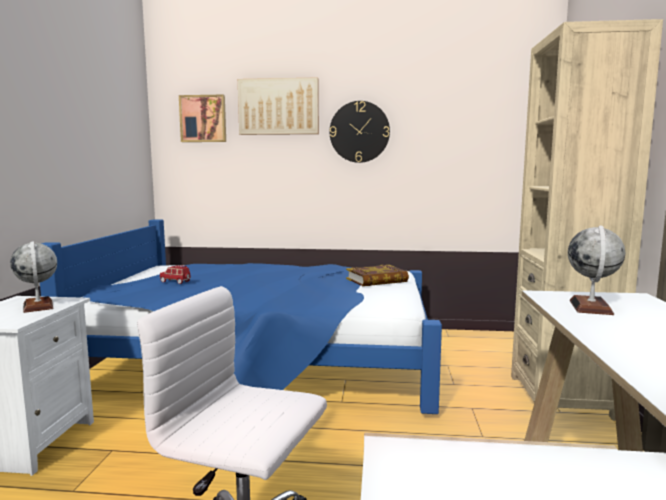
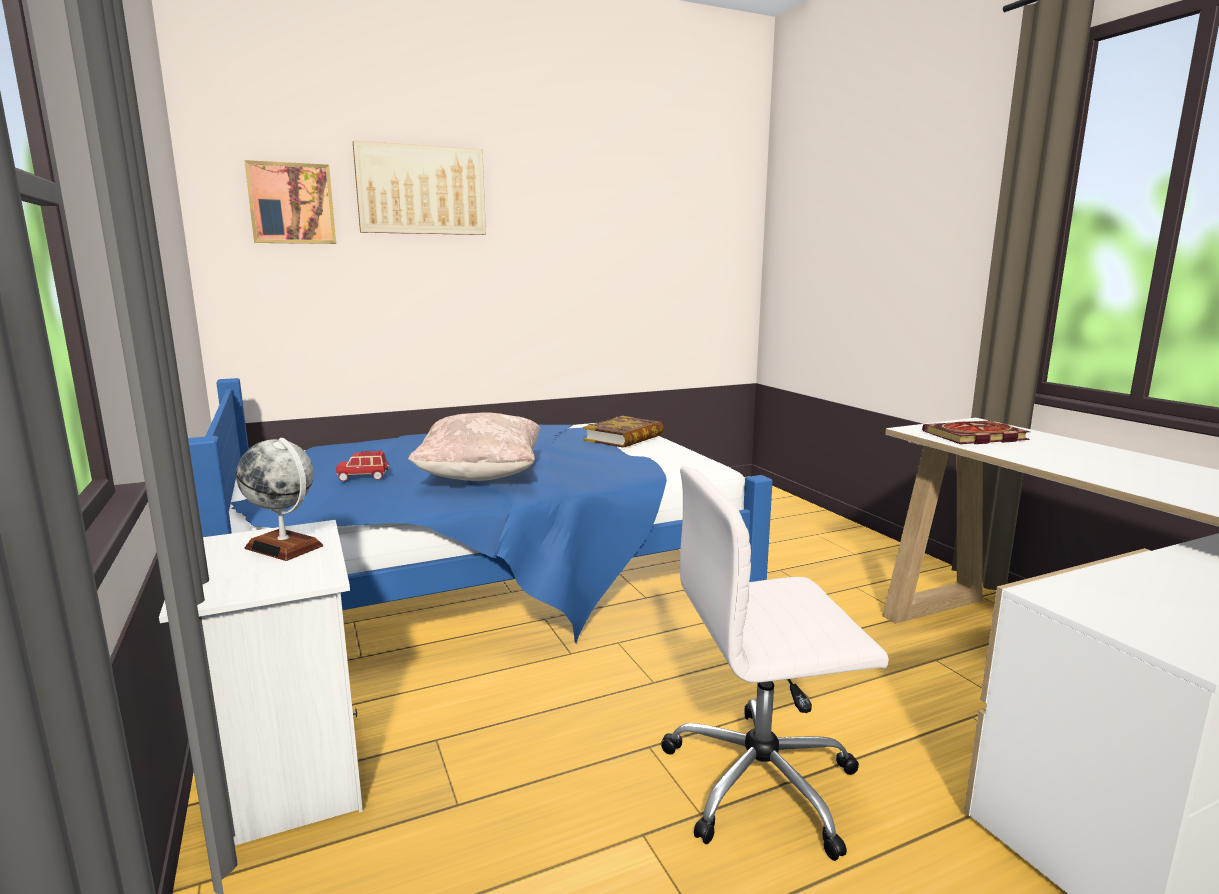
camera: 30 degrees left, 5 degrees up
(234, 290) = (481, 476): none -> beige pillow
(359, 132) = (541, 233): wall clock -> none
(561, 396) = (840, 539): beige bookcase -> none
(591, 307) = (973, 437): globe -> book

